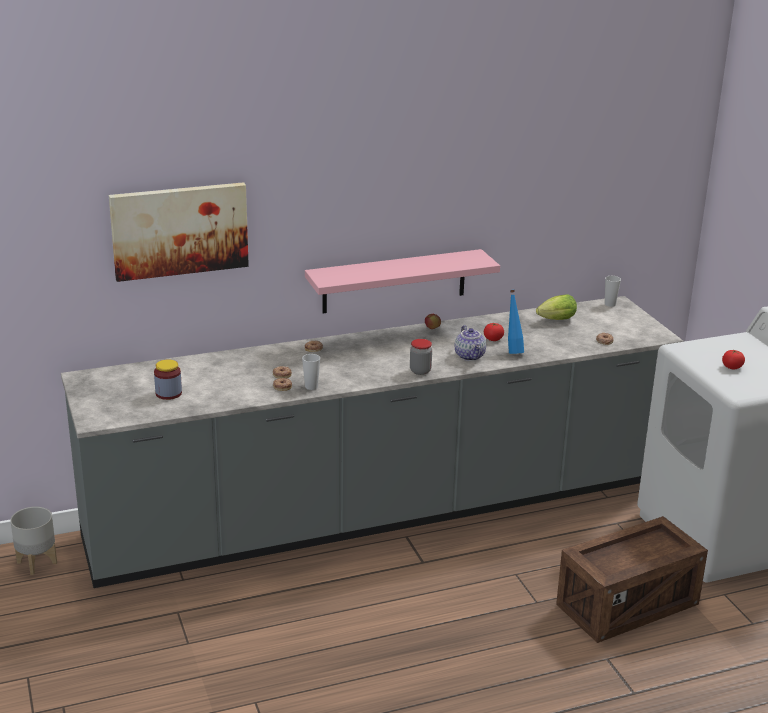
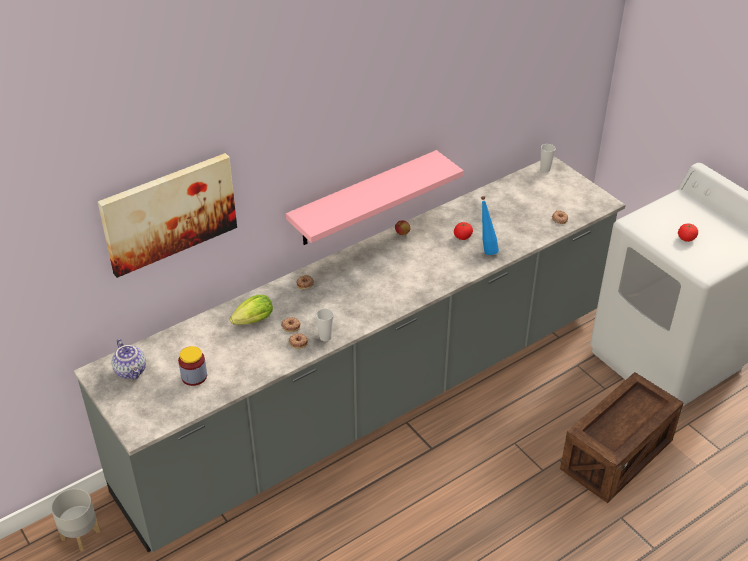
camera: 15 degrees left, 15 degrees up
(420, 371) = (415, 293): jar -> none
(470, 356) = (452, 264): teapot -> teapot (131, 371)
(554, 320) = (506, 200): lettuce -> lettuce (251, 322)

